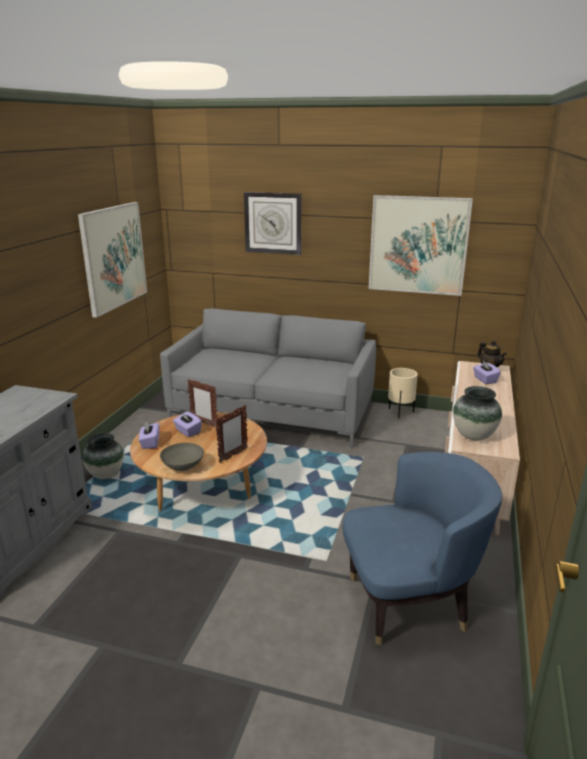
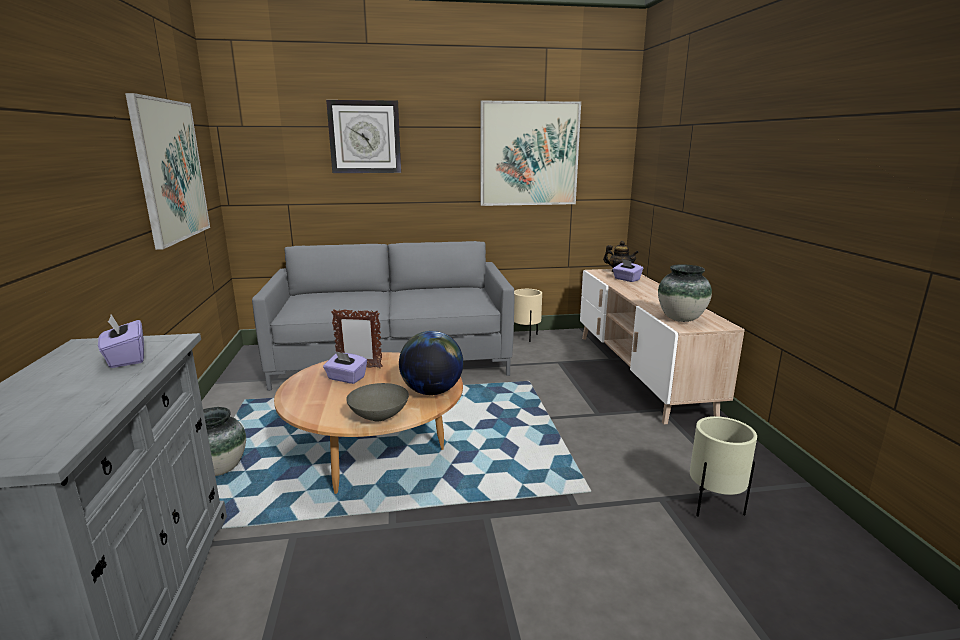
camera: 25 degrees left, 5 degrees down
(150, 443) = (304, 400): purple tissue box -> purple tissue box (126, 358)
(233, 455) = (431, 391): picture frame -> globe
(409, 602) = (714, 507): blue armchair -> beige planter

